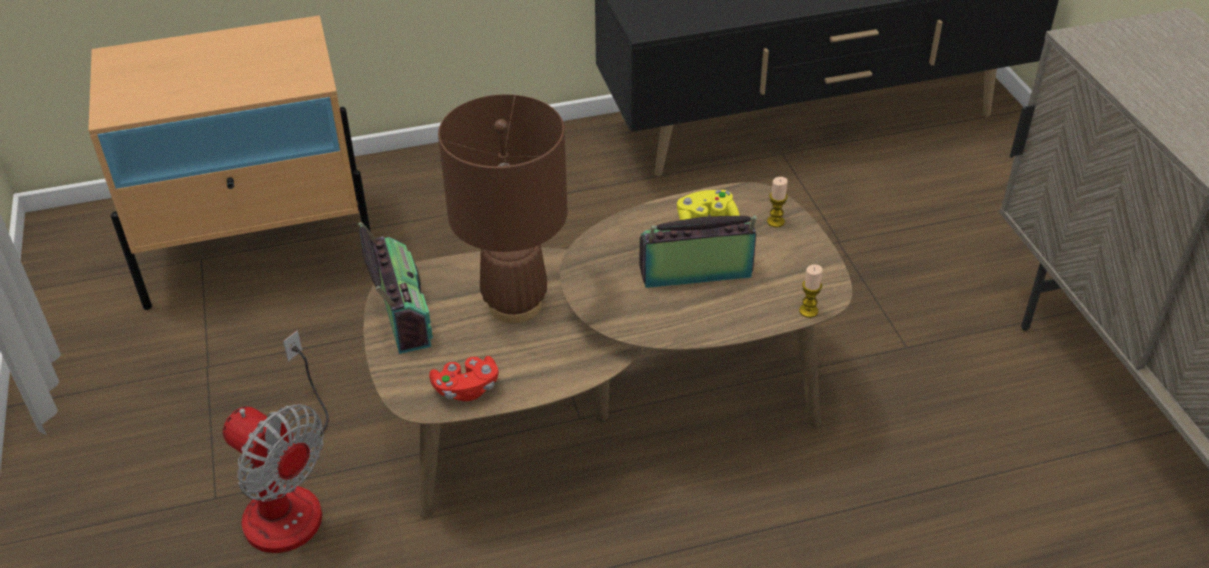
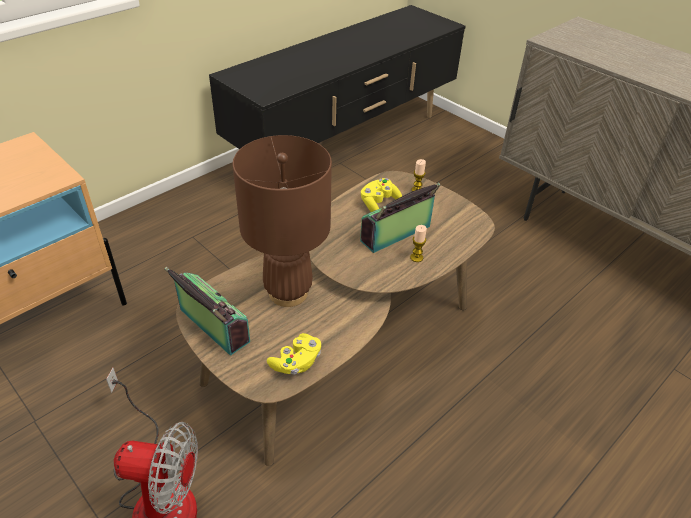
camera: 30 degrees left, 0 degrees up
(466, 388) = (296, 362): red game controller -> yellow game controller
(808, 311) = (477, 236): candle -> candle (416, 257)

